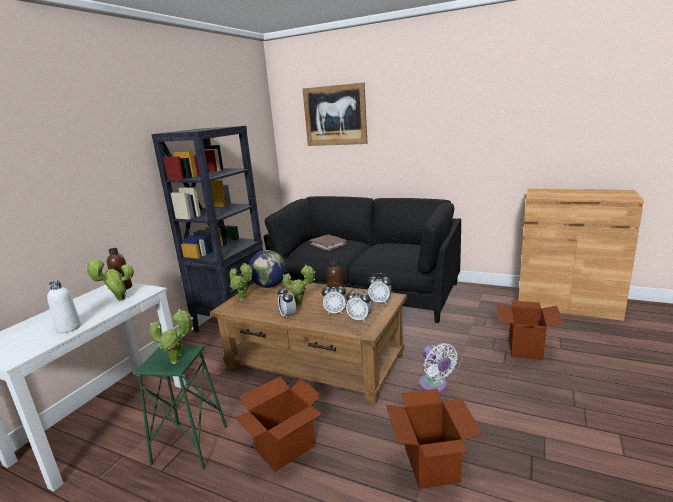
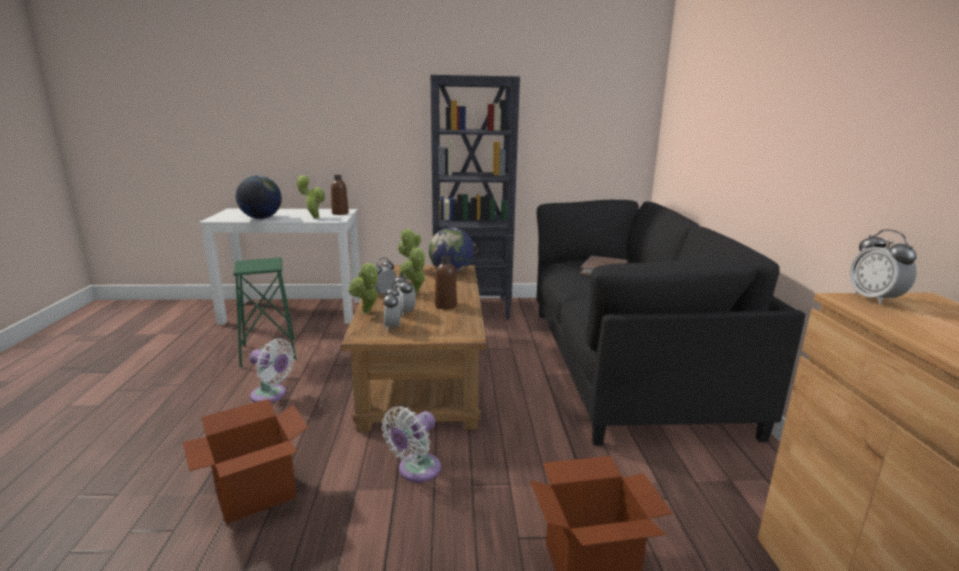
camera: 60 degrees right, 0 degrees up
(69, 328) = (261, 218): white bottle -> globe
(177, 361) = (252, 267): potted plant -> potted plant (367, 313)
(285, 448) = (271, 395): cardboard box -> white fan
(335, 115) = (712, 77): picture -> none
(380, 301) = (449, 330): alarm clock -> alarm clock (874, 299)

